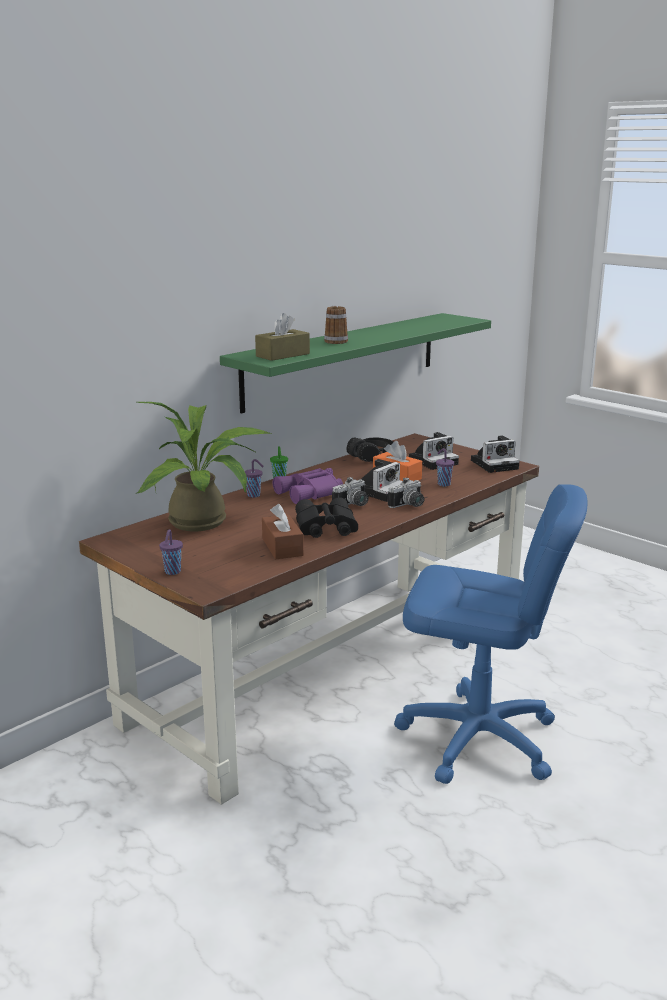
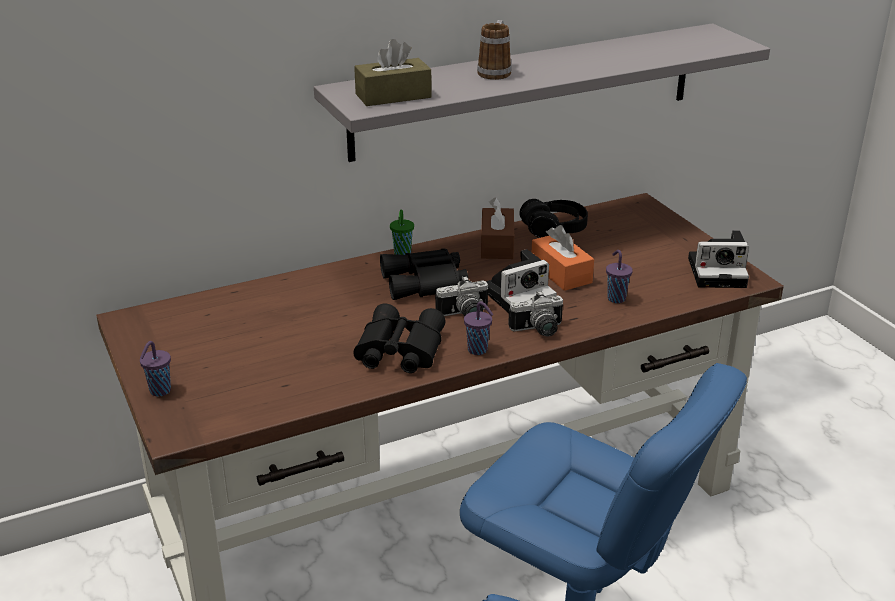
camera: 20 degrees right, 10 degrees up
(205, 522) = (259, 311): potted plant -> none
(254, 495) = (352, 274): purple cup -> purple cup (478, 350)
(282, 547) = (320, 375): brown tissue box -> brown tissue box (497, 244)
(311, 493) = (426, 283): purple binoculars -> black binoculars
(343, 359) = (526, 90): green shelf -> grey shelf
(434, 461) = (635, 251): camera -> none

